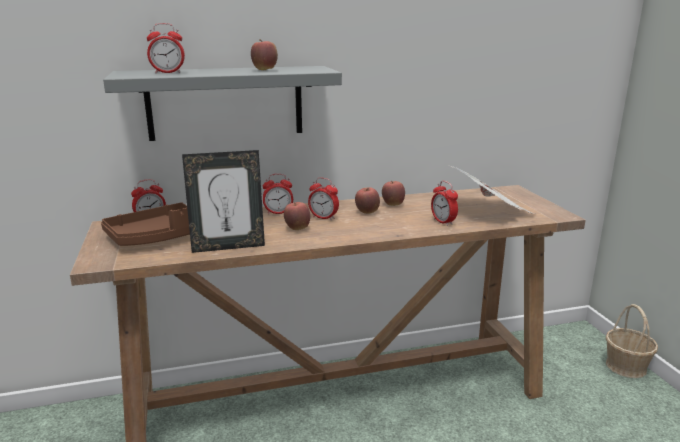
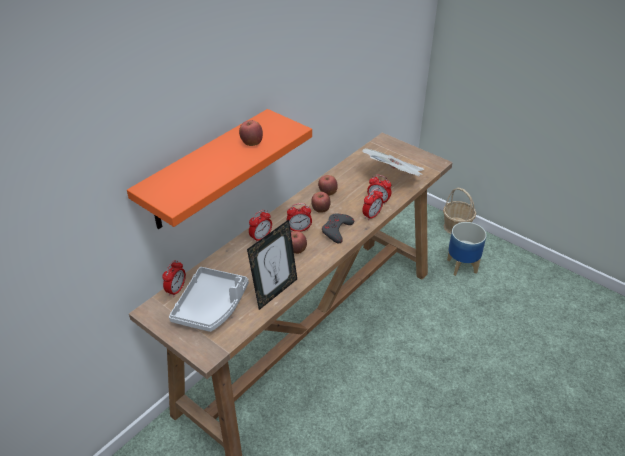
camera: 35 degrees left, 20 degrees up
(157, 237) = (211, 306): brown tray -> grey tray
(168, 73) = (191, 180): alarm clock -> alarm clock (372, 215)
(225, 103) = (206, 171): grey shelf -> orange shelf
(362, 228) = (336, 230): none -> grey game controller
(602, 407) = (461, 265): none -> planter

